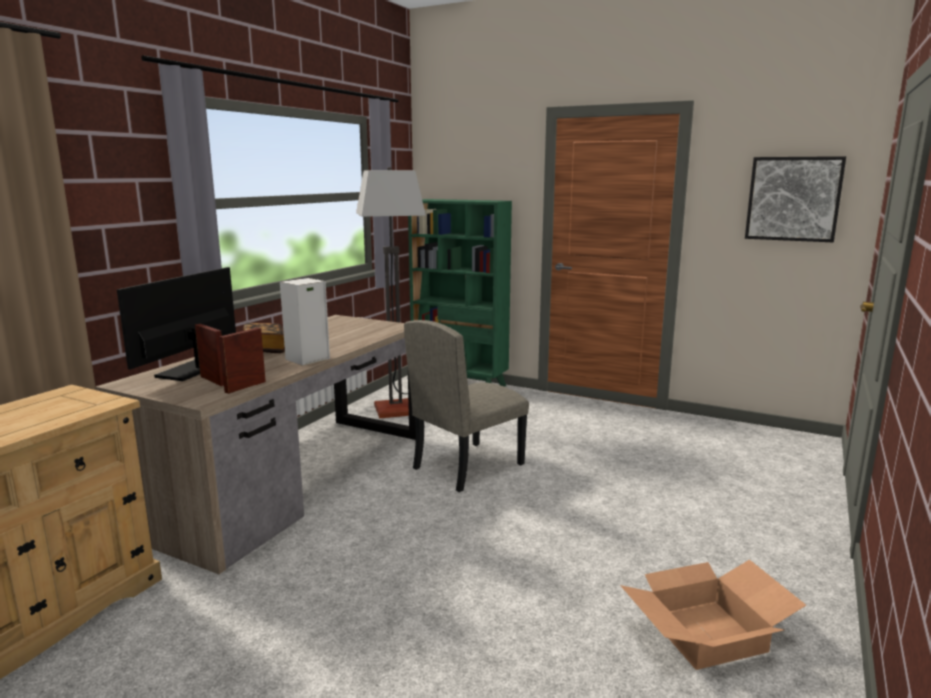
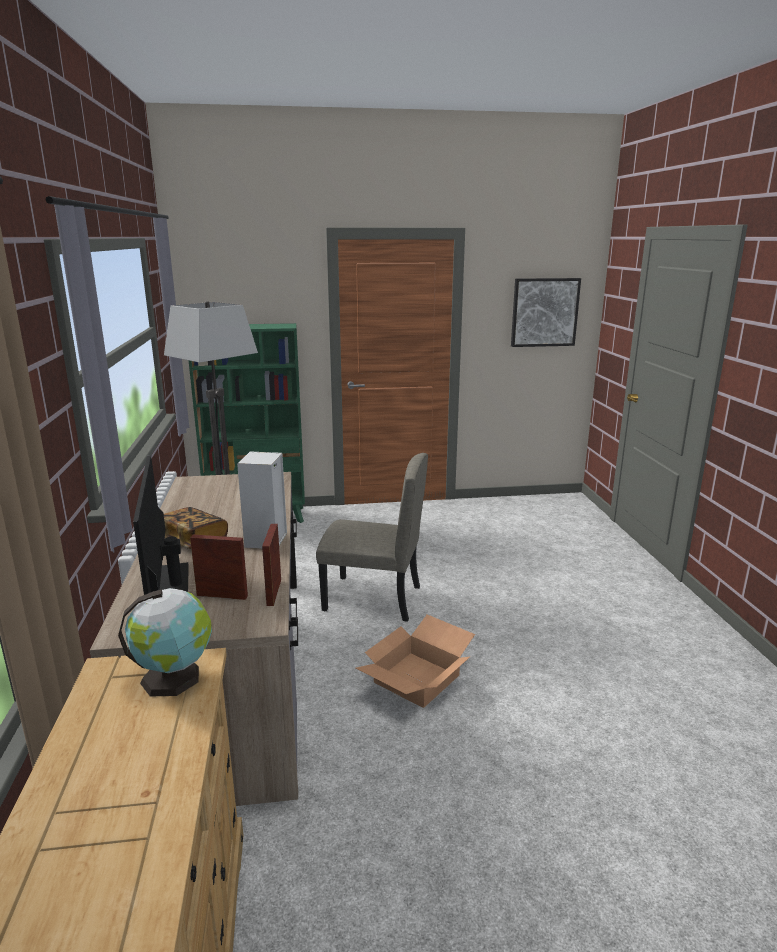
camera: 35 degrees left, 5 degrees up
(83, 405) = (174, 677): none -> globe
(467, 466) = (372, 598): beige chair -> beige chair turned 90 degrees counterclockwise
(706, 632) = (675, 667): cardboard box -> cardboard box (416, 678)

